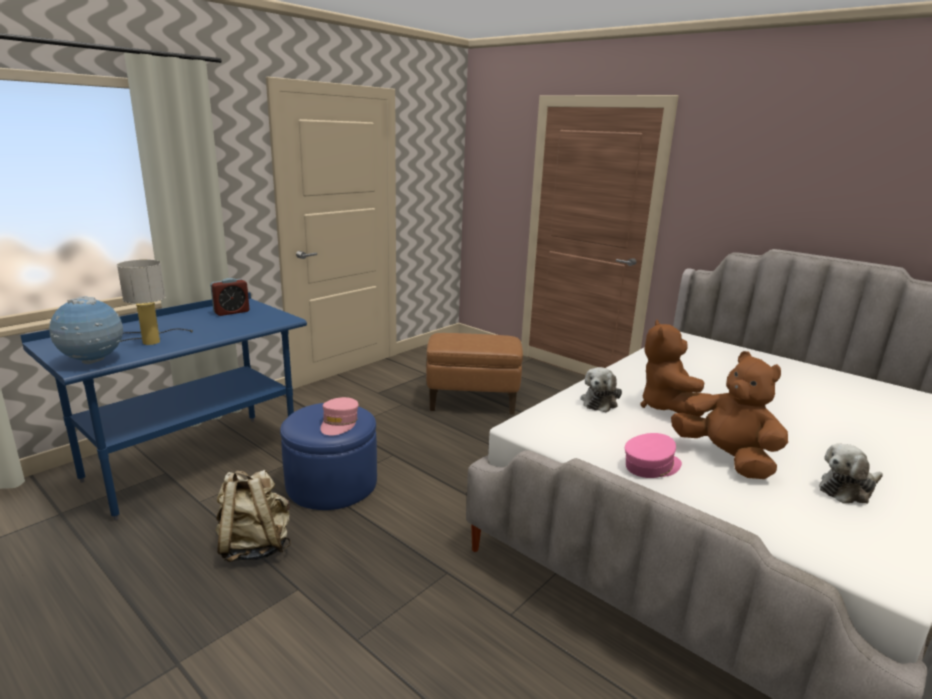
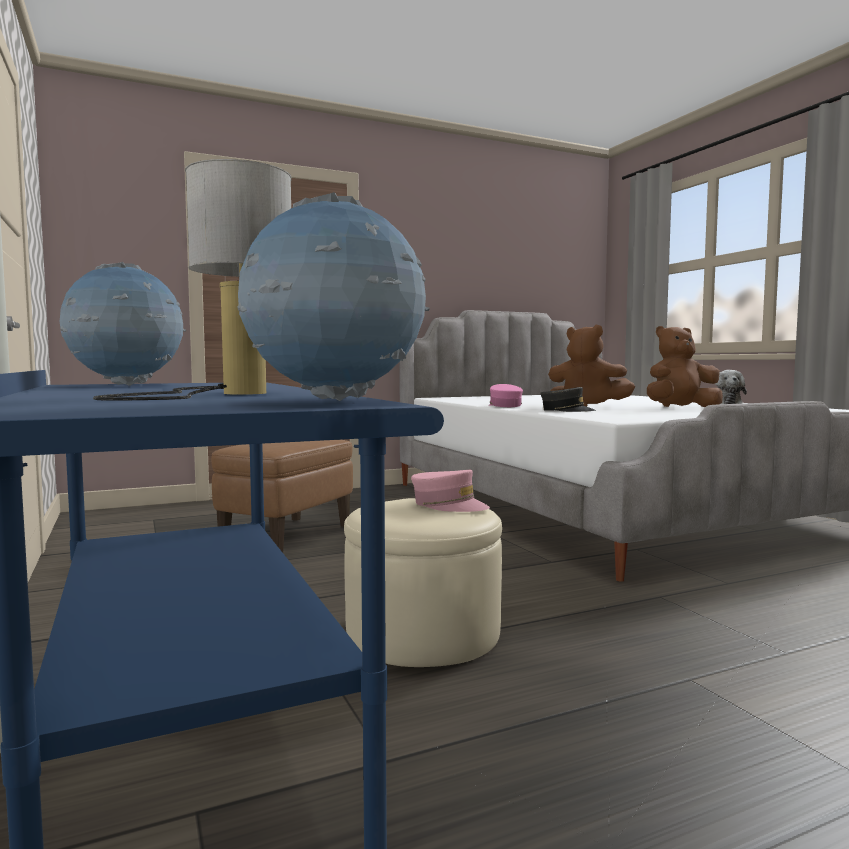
camera: 65 degrees left, 15 degrees down
(231, 312) = (126, 385): alarm clock -> globe
(255, 546) = (574, 705): beige backpack -> none
(331, 484) = (423, 633): blue ottoman -> beige ottoman
(600, 402) = (566, 410): plush toy -> grey cap
(651, 466) = (695, 413): pink cap -> pink cap (504, 406)

